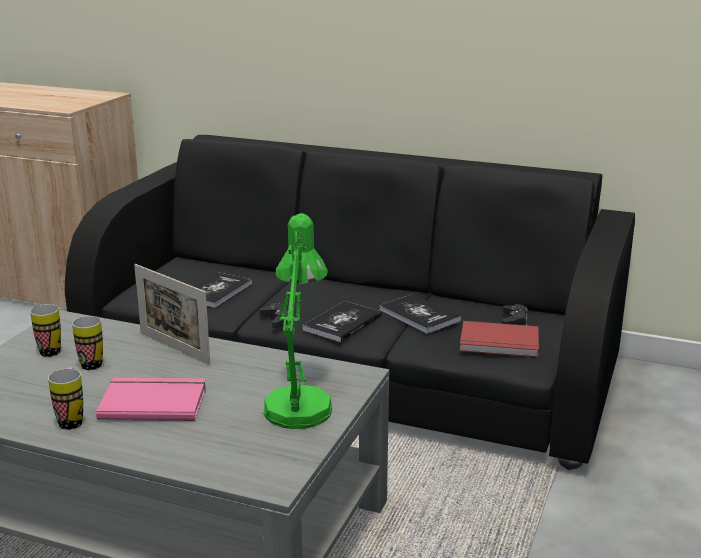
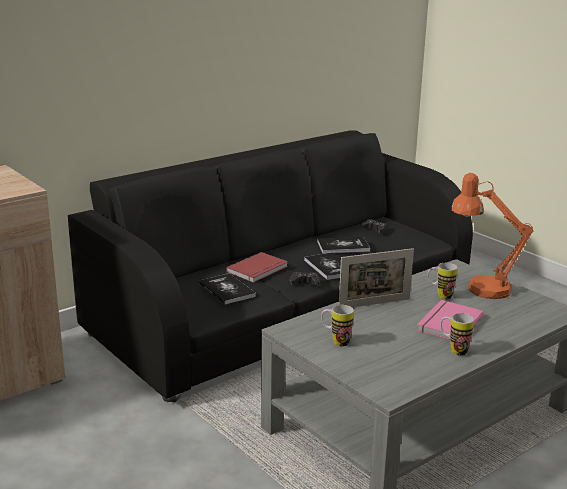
camera: 60 degrees left, 0 degrees up
(90, 362) = (371, 332): mug -> mug (439, 296)
(299, 403) = (480, 287): green table lamp -> orange table lamp
(499, 343) = (400, 240): red book -> red book (258, 270)

